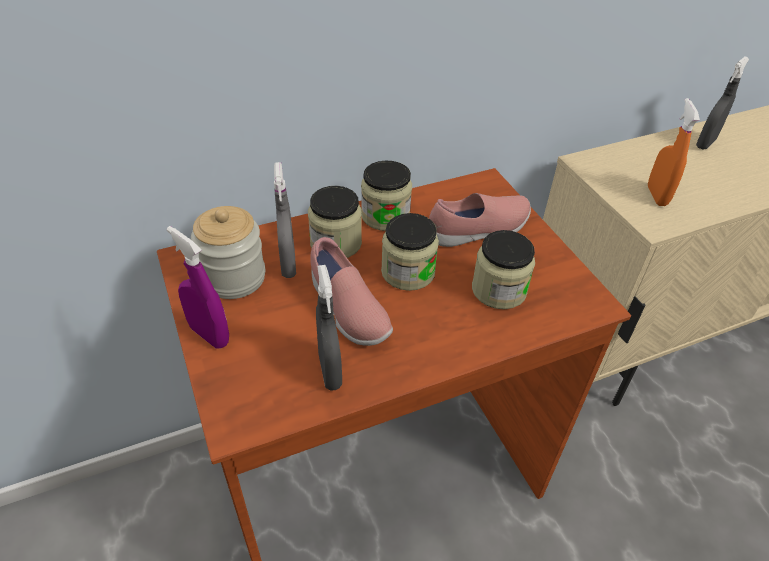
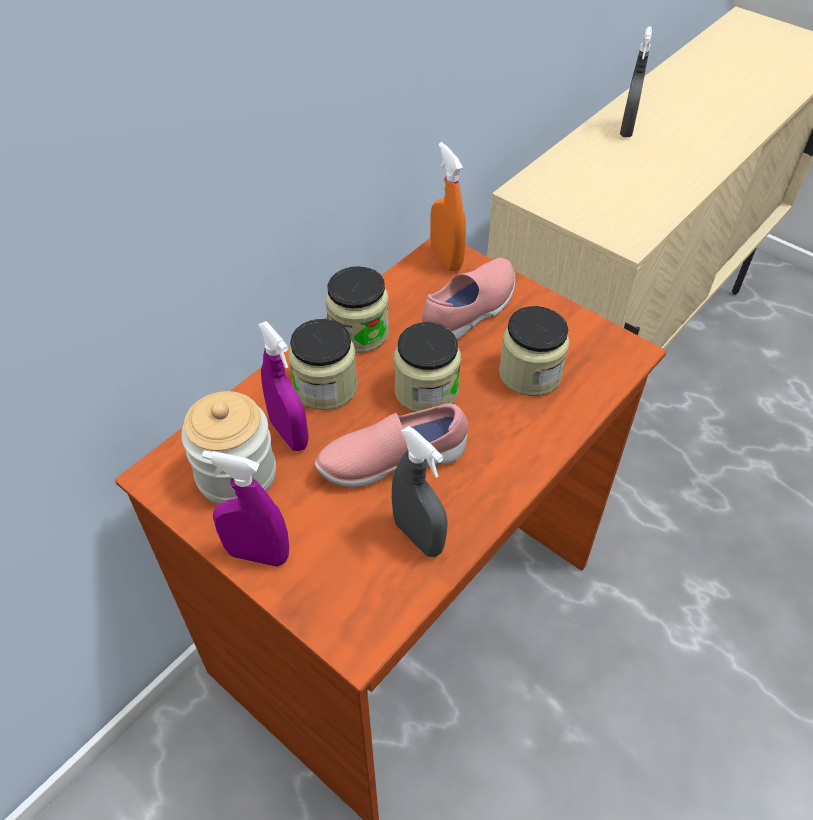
camera: 25 degrees left, 5 degrees up
(288, 265) = (289, 434): grey spray bottle -> purple spray bottle
(347, 311) = (391, 461): pink shoe -> pink shoe turned 135 degrees clockwise
(657, 196) = (614, 207): orange spray bottle -> orange spray bottle (446, 259)

